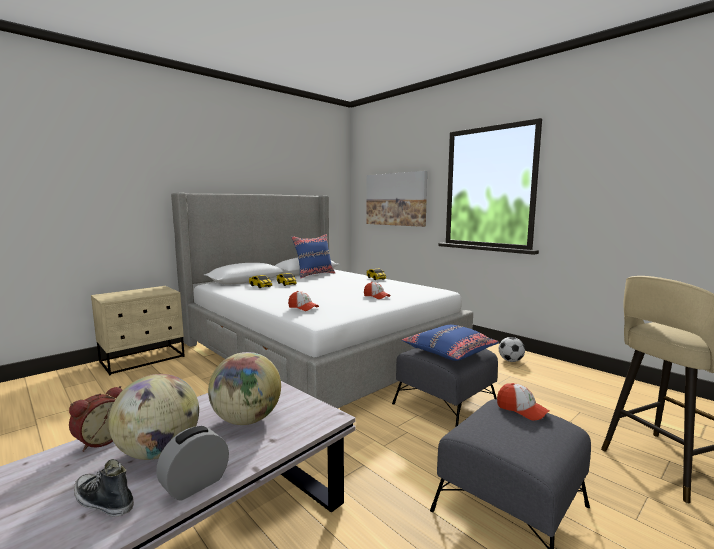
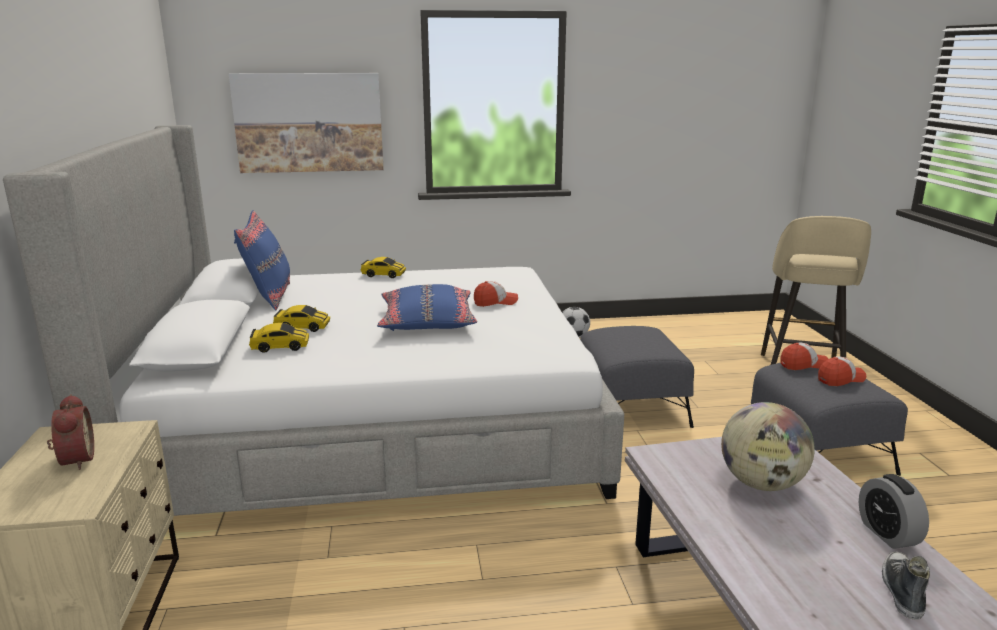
camera: 55 degrees left, 10 degrees up
(100, 440) = (759, 588): alarm clock -> alarm clock (74, 460)
(103, 501) = (902, 591): shoe -> shoe turned 135 degrees clockwise
(159, 451) = (811, 547): globe -> none
(303, 308) = (501, 350): cap -> cap (840, 379)
(449, 351) = (643, 342): blue pillow -> blue pillow (427, 321)

